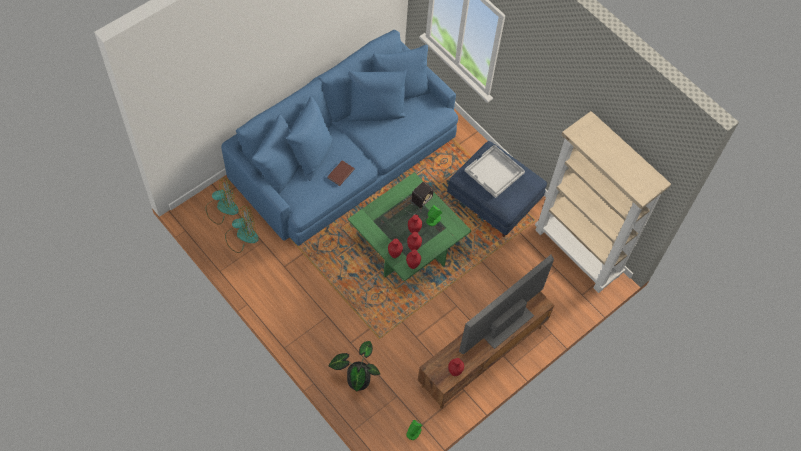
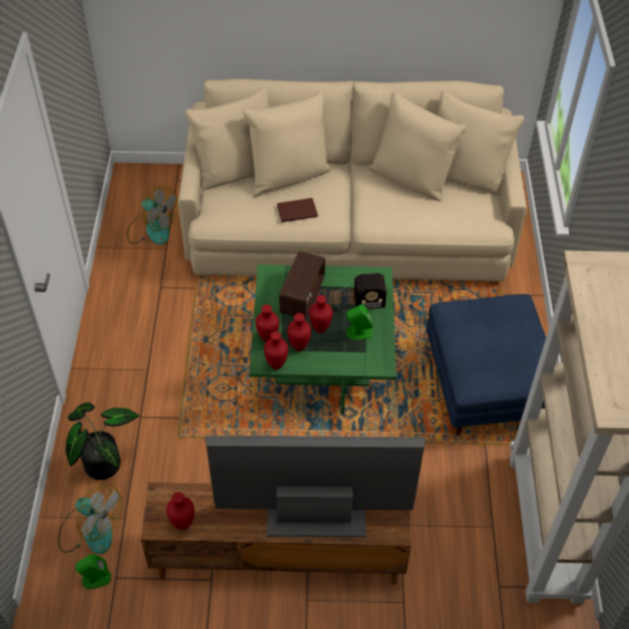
camera: 45 degrees right, 10 degrees down
(222, 208) = (163, 191): fan -> fan (90, 529)
(345, 156) = (348, 224): blue sofa -> beige sofa
(387, 220) = (302, 296): none -> radio
(494, 172) = (496, 331): white tray -> none

